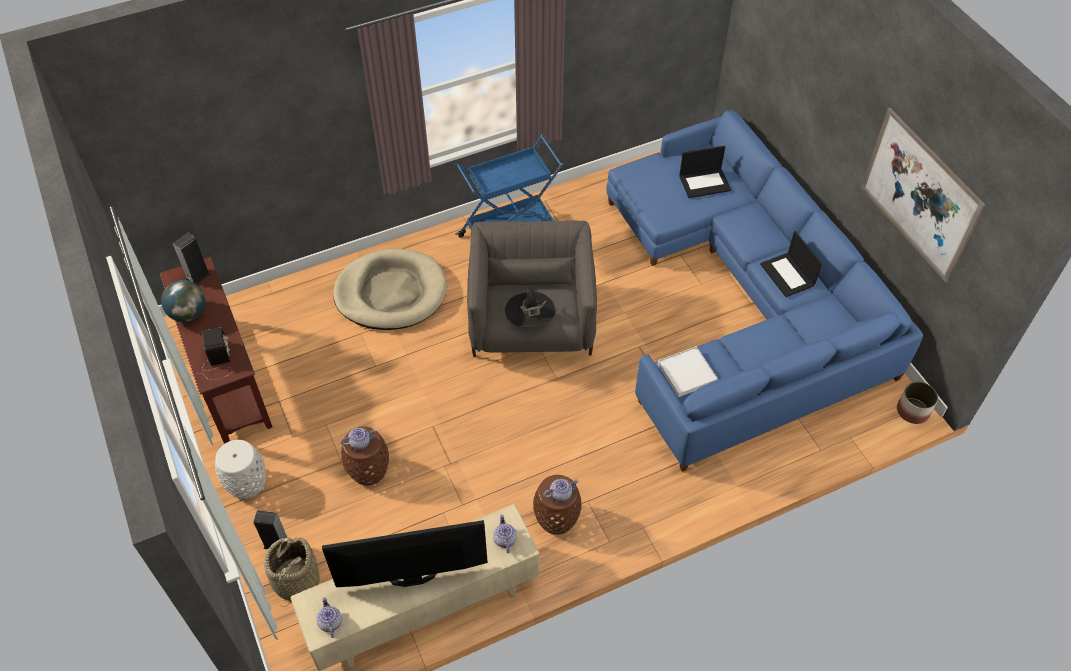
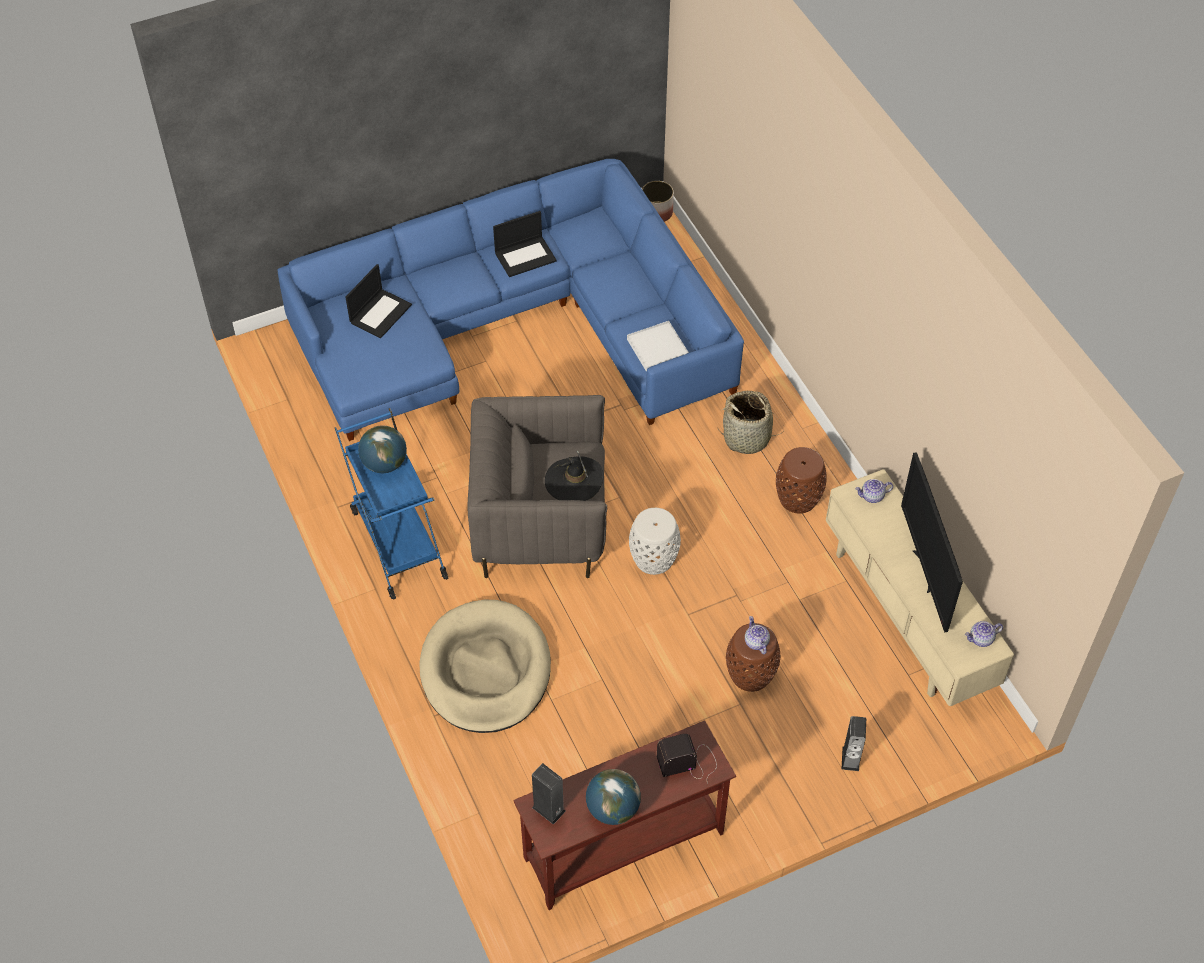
camera: 90 degrees left, 0 degrees up
(247, 484) = (776, 800): white stool -> white stool (654, 559)
(296, 580) = (893, 733): basket -> basket (747, 438)
(520, 173) = (384, 464): none -> globe
(561, 494) = (806, 460): teapot -> none
(705, 182) = (380, 313): laptop -> laptop turned 45 degrees clockwise
(919, 195) = (545, 78): picture -> none

